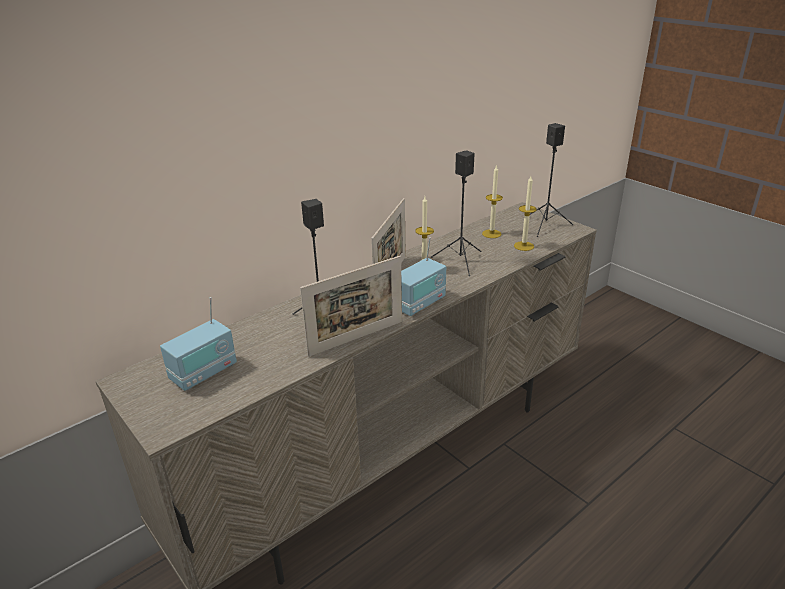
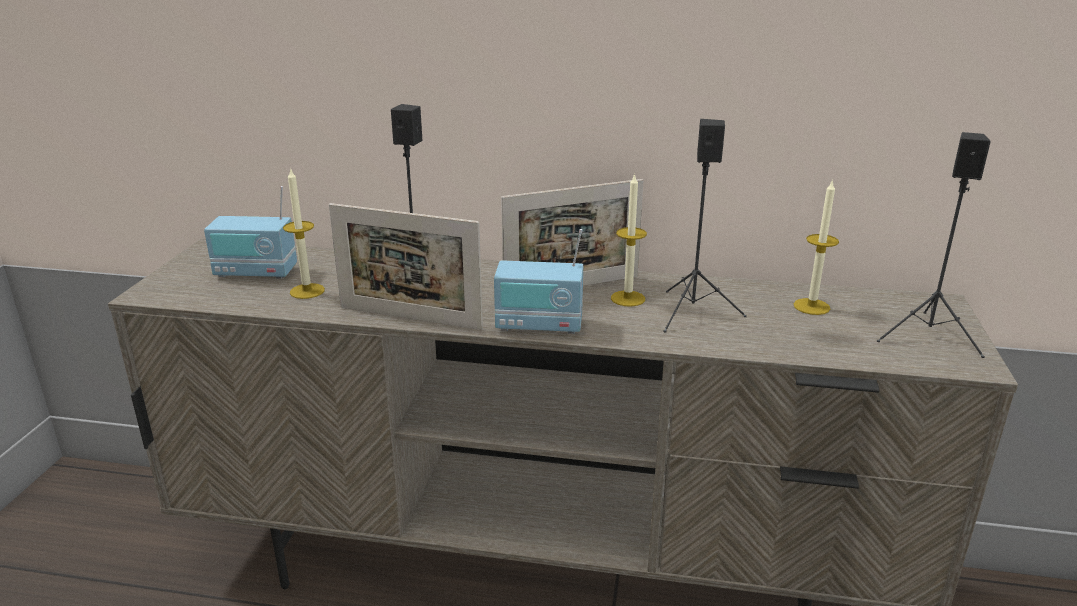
camera: 50 degrees right, 5 degrees down
(524, 246) = (825, 341): candle -> candle (307, 291)

